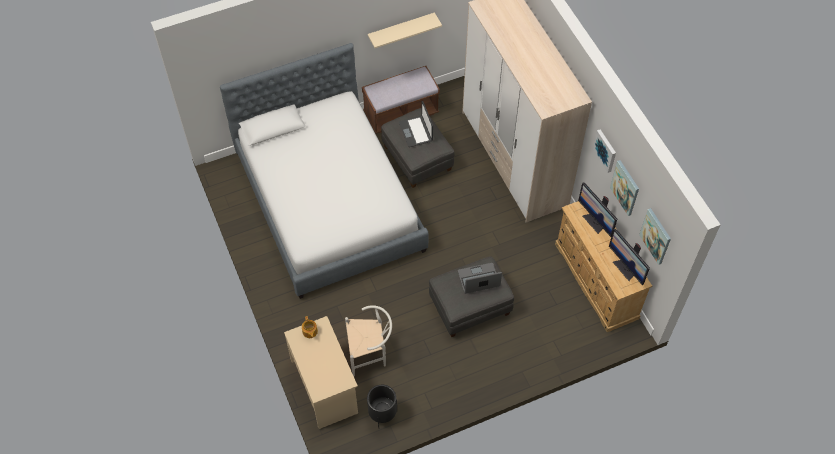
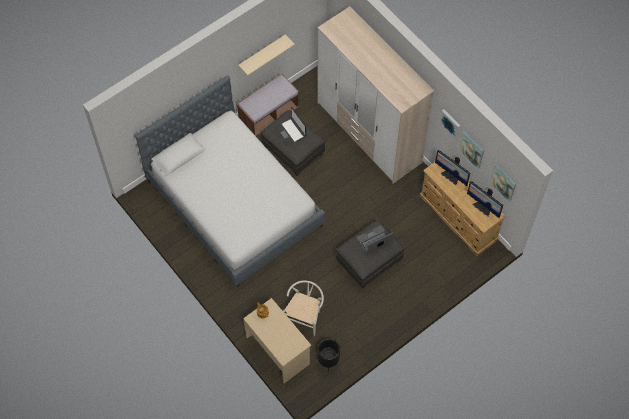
camera: 15 degrees left, 5 degrees up
(370, 354) = (304, 317): white chair -> white chair turned 45 degrees counterclockwise

